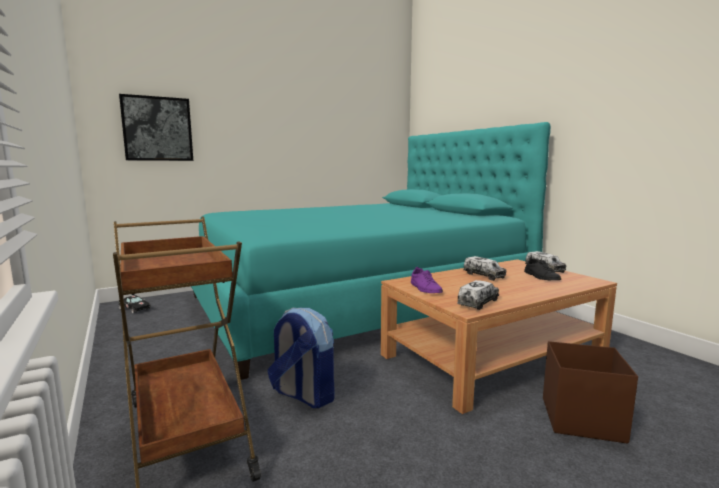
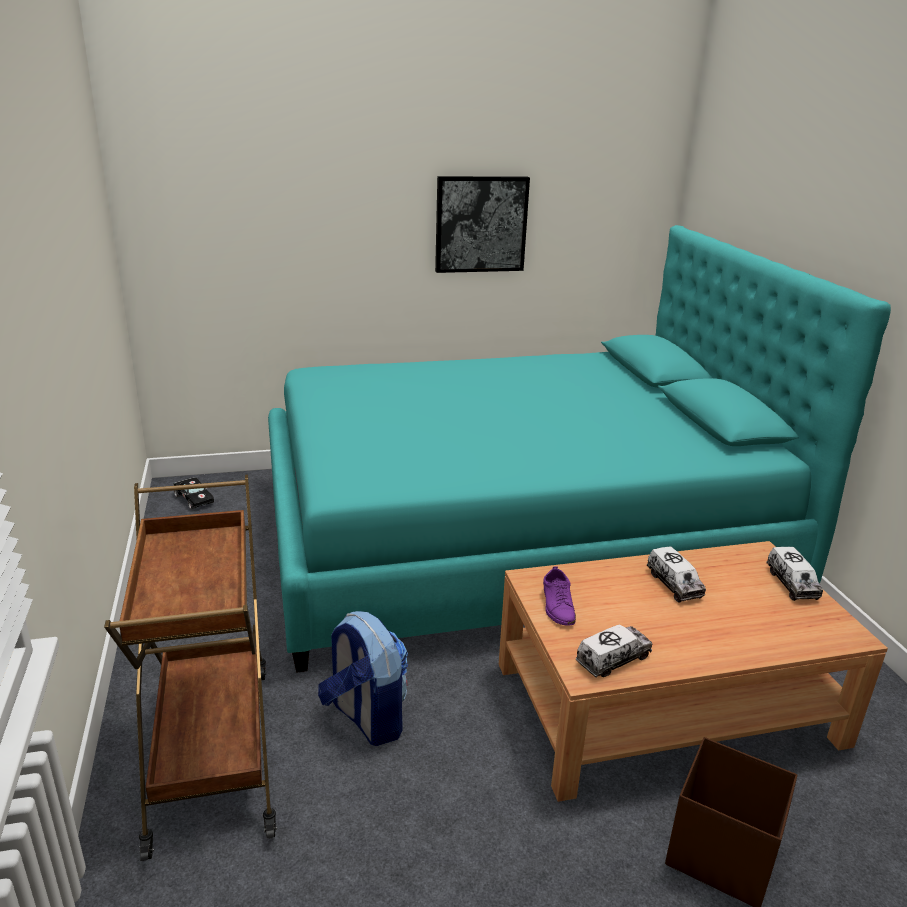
camera: 15 degrees right, 15 degrees up
(157, 129) = (228, 226): picture -> picture (481, 224)
(541, 277) = (768, 606): black shoe -> none

